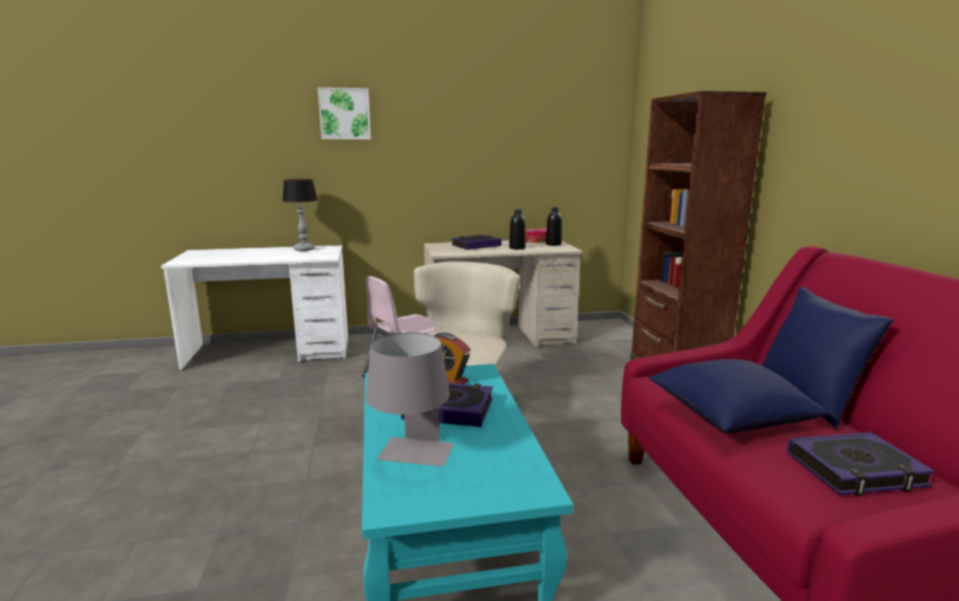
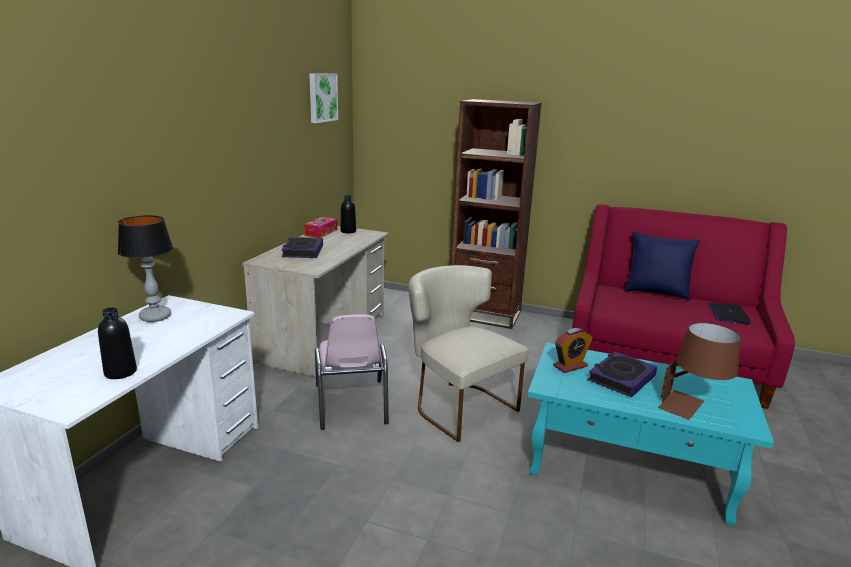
camera: 60 degrees left, 5 degrees up
(344, 114) = (153, 114): picture -> picture (322, 97)
(412, 459) = (692, 408): grey table lamp -> brown table lamp
(517, 248) = (340, 243): black bottle -> black bottle (120, 372)
(729, 417) = (666, 314): blue pillow -> none
(855, 470) = (728, 314): book -> laptop

